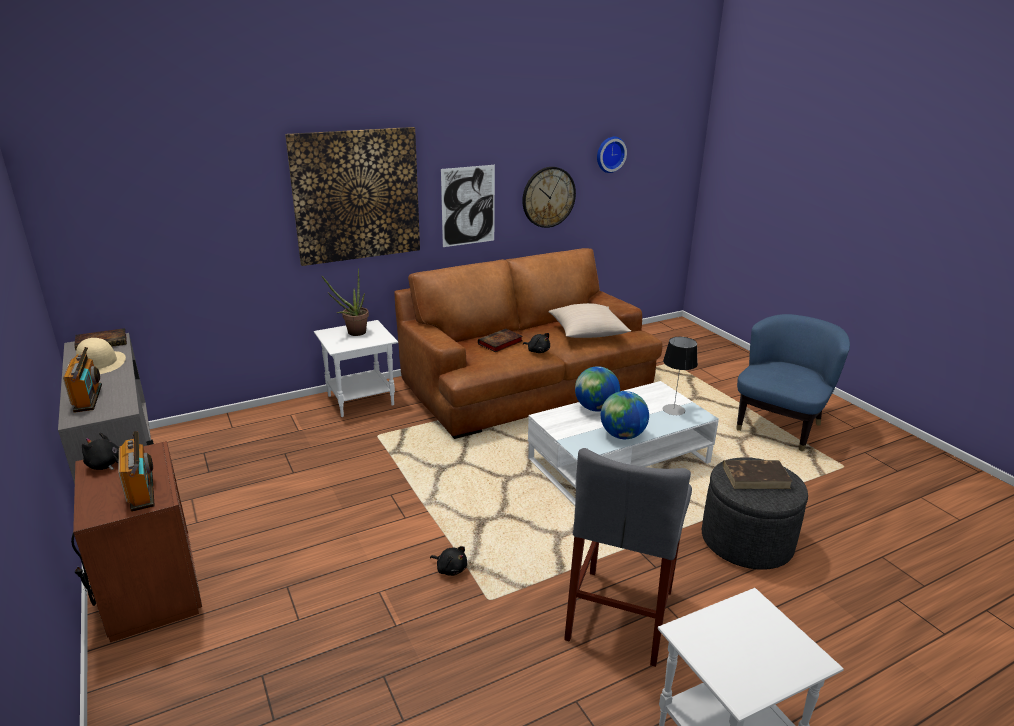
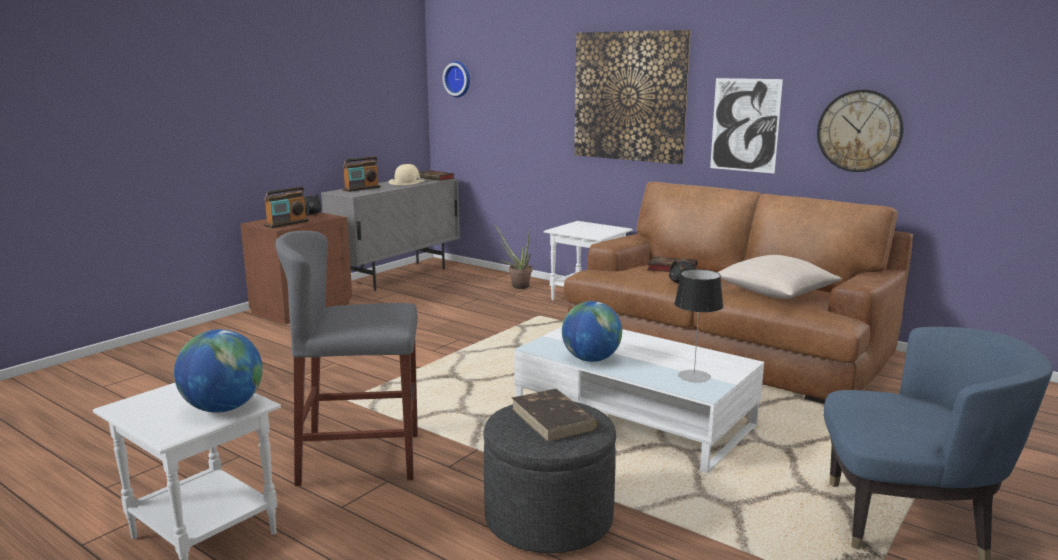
camera: 65 degrees right, 10 degrees down
(353, 333) = (590, 228): potted plant -> potted plant (517, 286)
(450, 569) = (378, 379): black plush toy -> none
(595, 408) = (634, 341): globe -> globe (223, 408)
(609, 154) = (976, 81): wall clock -> wall clock (458, 79)

